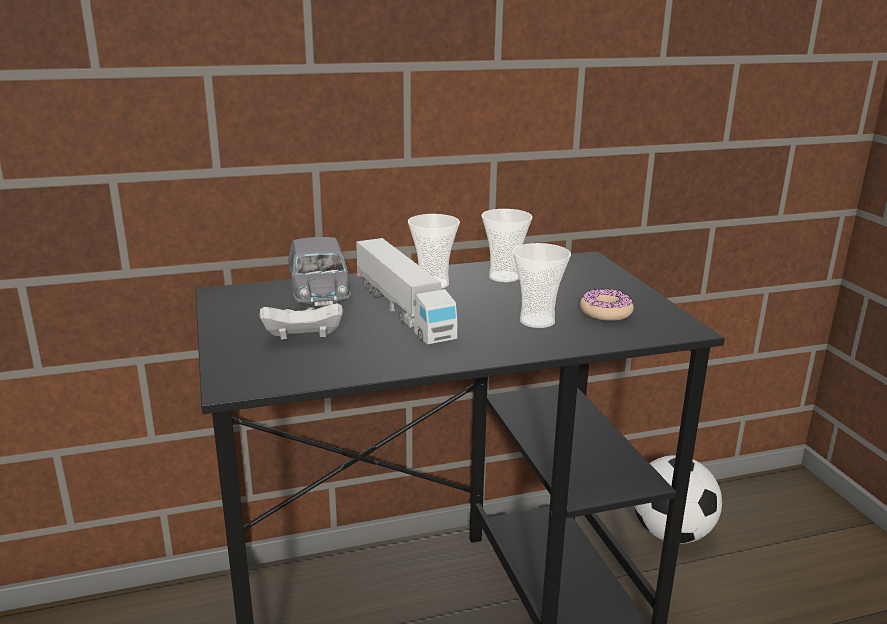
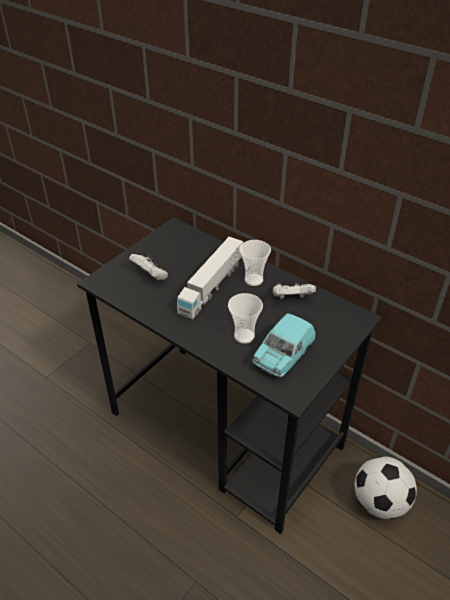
camera: 55 degrees right, 20 degrees up
(320, 296) = (199, 255): grey toy car -> none
(504, 277) = (291, 299): cup -> white game controller
(605, 312) = (283, 356): donut -> turquoise toy car

